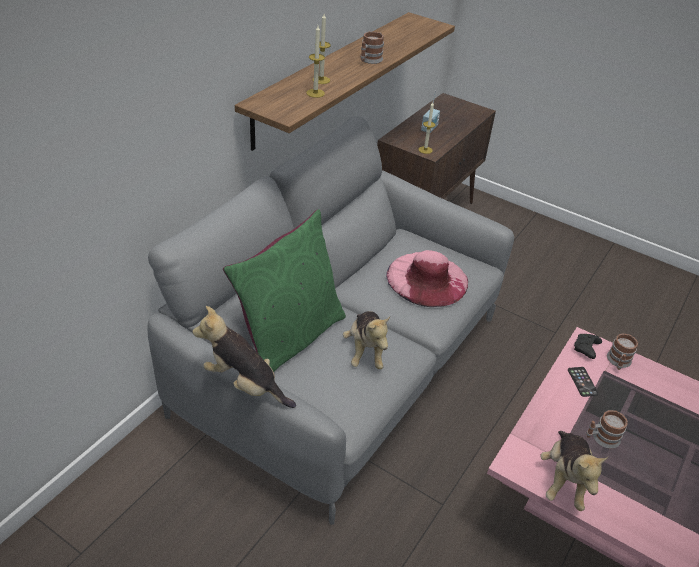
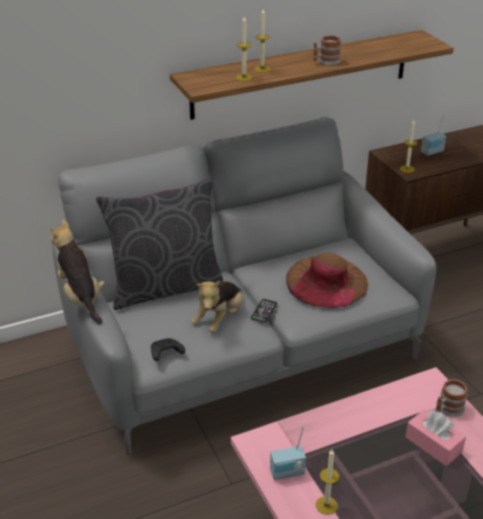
camera: 35 degrees right, 5 degrees down
(289, 338) = (166, 287): green pillow -> grey pillow
(427, 279) = (326, 281): pink hat -> brown hat
(564, 480) = (287, 473): plush toy -> radio
(582, 382) = (390, 411): phone -> phone (264, 311)
(586, 349) = (424, 387): black game controller -> black game controller (165, 354)
(601, 438) = (359, 459): mug -> none
(617, 494) = (326, 505): none -> candle
(636, 398) = (433, 444): none -> pink tissue box

